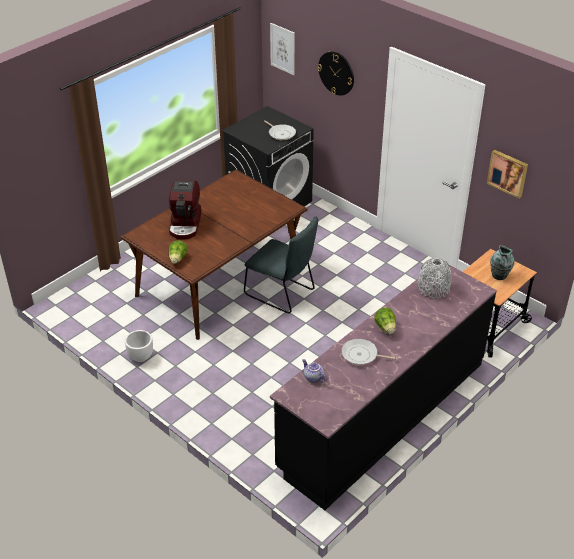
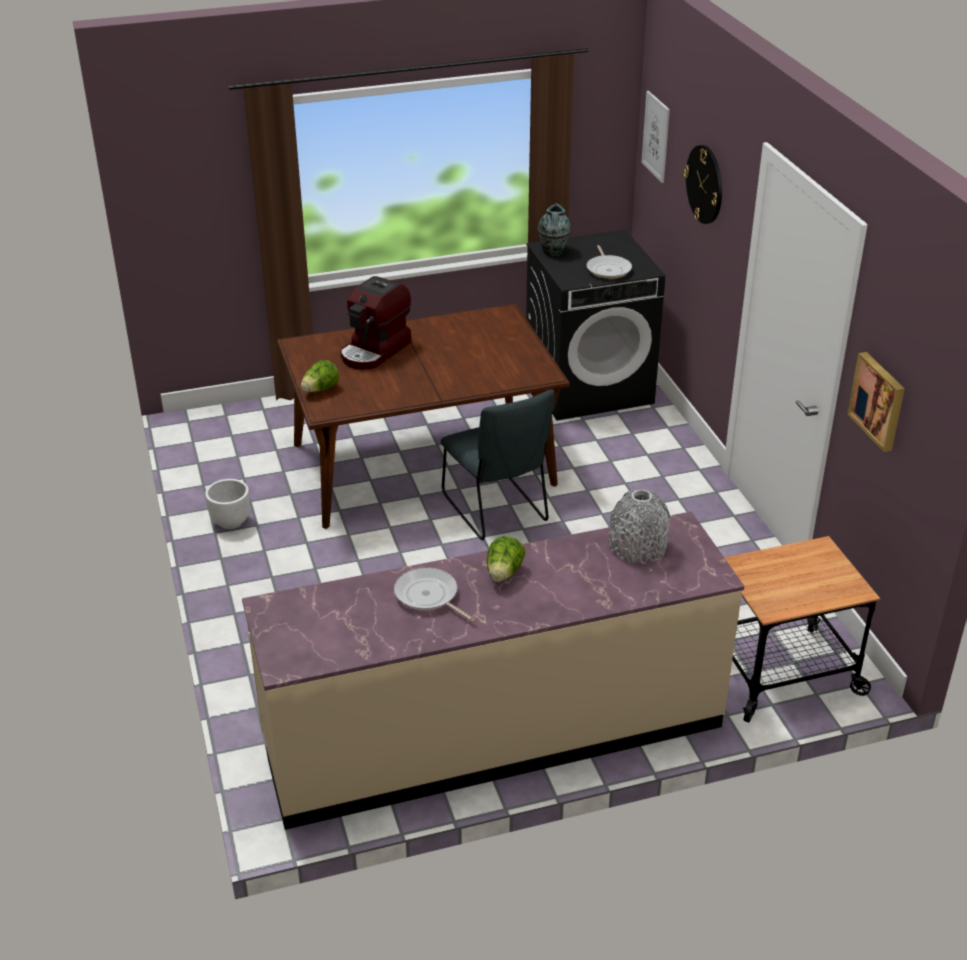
camera: 30 degrees right, 5 degrees down
(313, 378) = (326, 599): teapot -> none
(382, 414) = (493, 734): black counter -> beige counter
(499, 276) = (805, 581): vase -> vase (553, 252)

